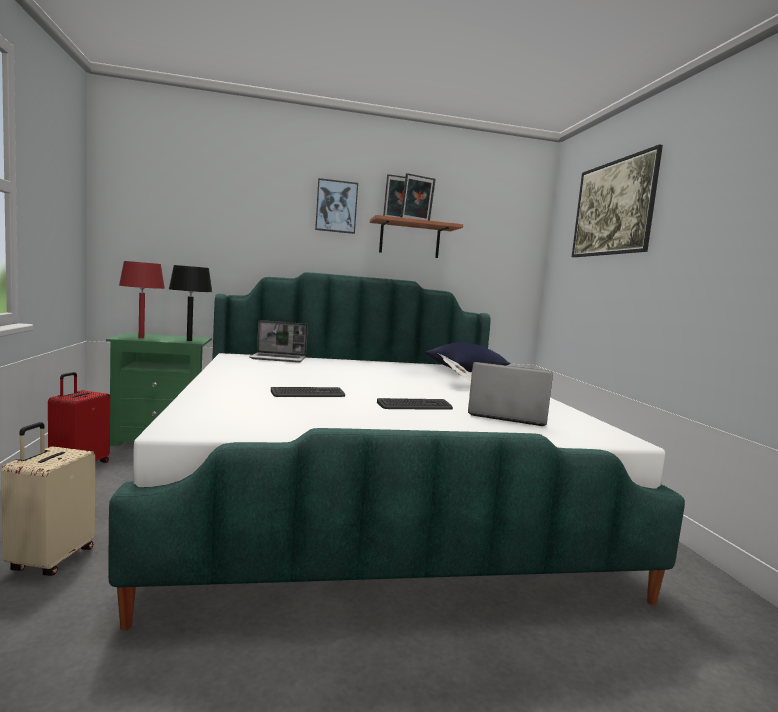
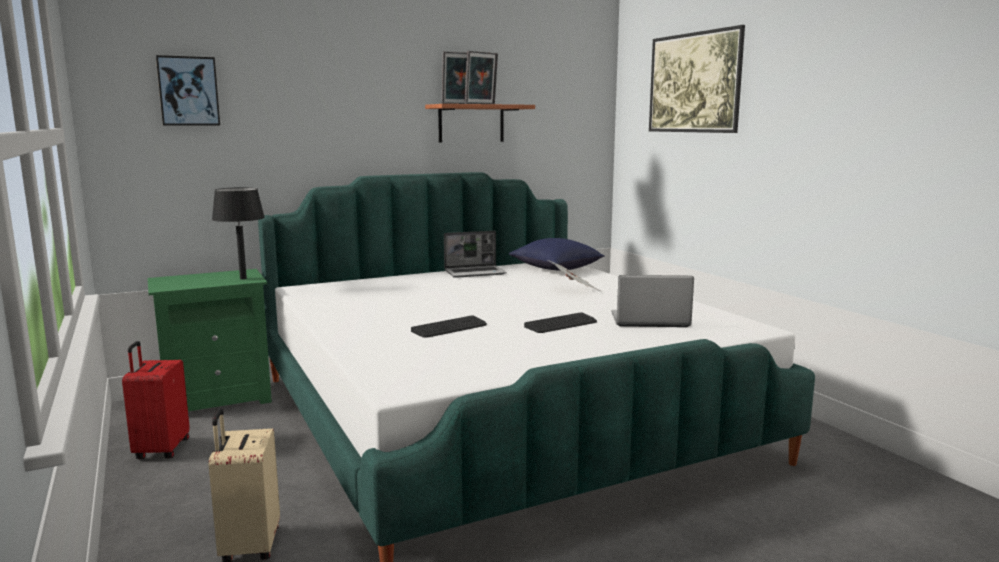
camera: 15 degrees left, 5 degrees up
(141, 338) = (183, 284): red table lamp -> none
(279, 359) = (353, 285): laptop -> laptop (475, 273)
(336, 206) = (386, 93): picture -> picture (188, 91)

